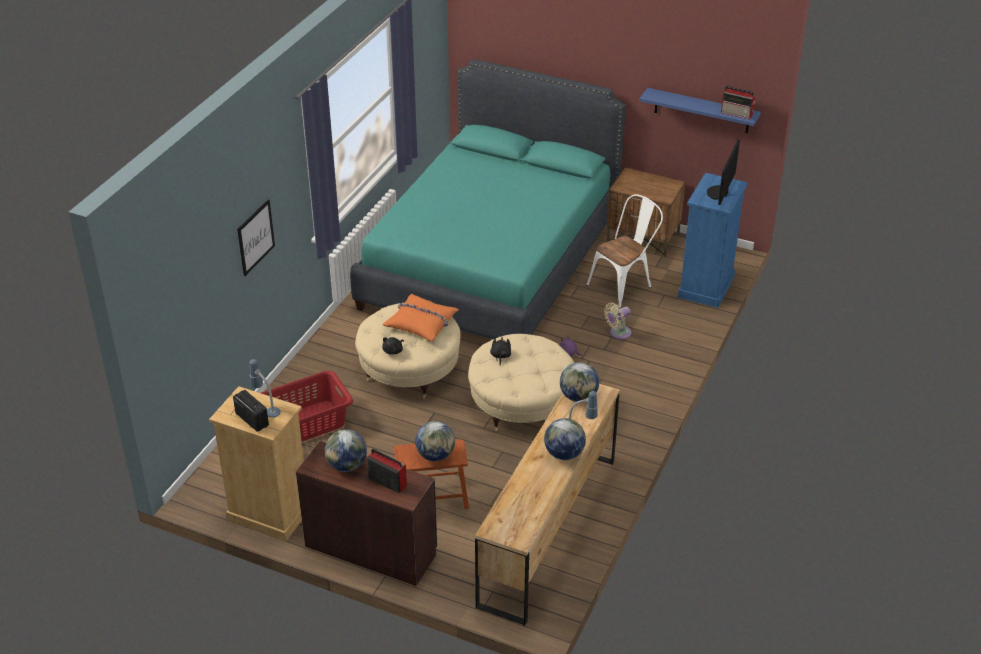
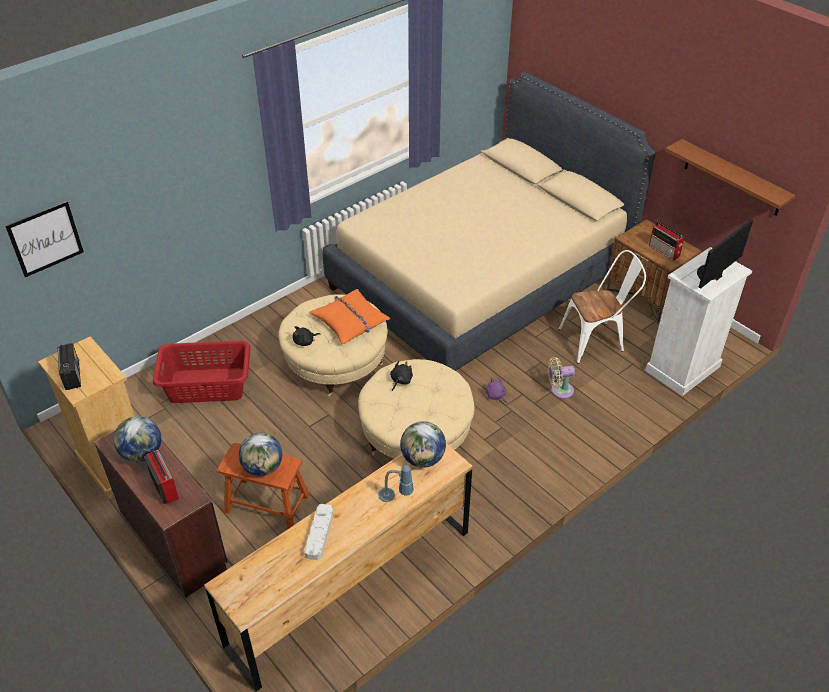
camera: 25 degrees right, 5 degrees up
(255, 237) = (185, 192): picture -> picture (45, 239)
(266, 407) = (94, 367): table lamp -> none
(491, 263) = (480, 279): turquoise bed -> beige bed
(537, 472) = (319, 533): none -> grey tray
(564, 454) = (361, 522): globe -> none
(702, 111) = (733, 178): blue shelf -> brown shelf
(706, 287) = (682, 369): blue dresser -> white dresser
(737, 114) = (766, 191): radio -> radio (664, 251)

